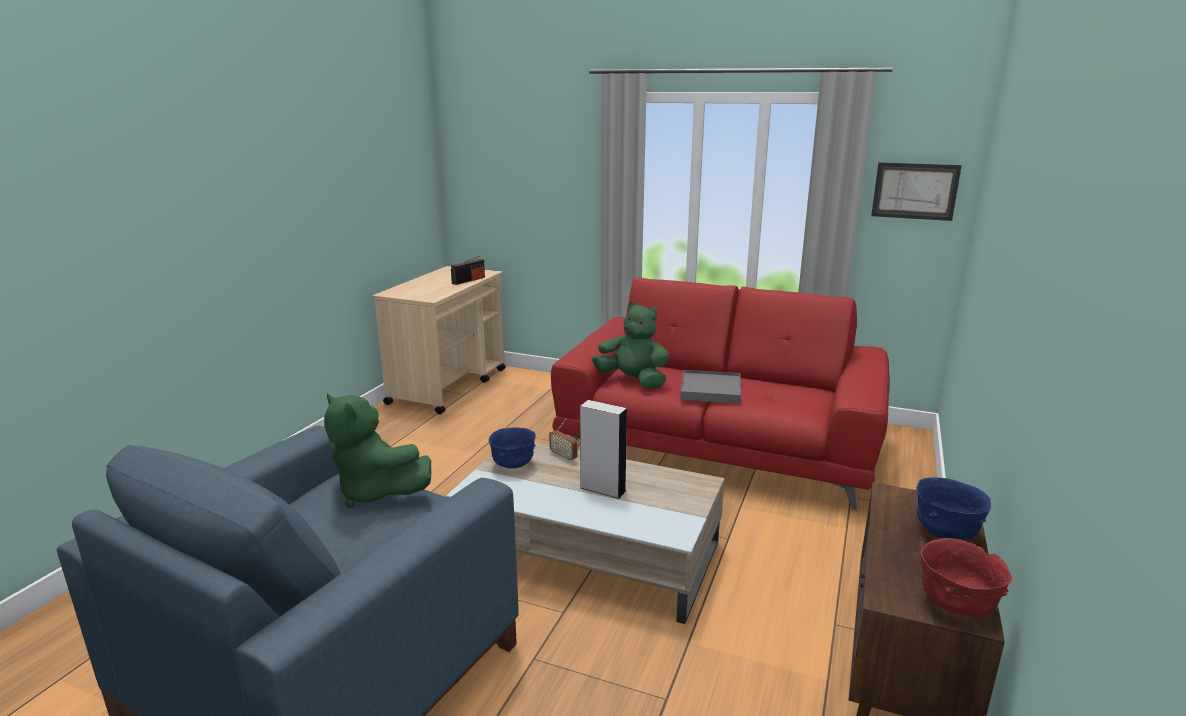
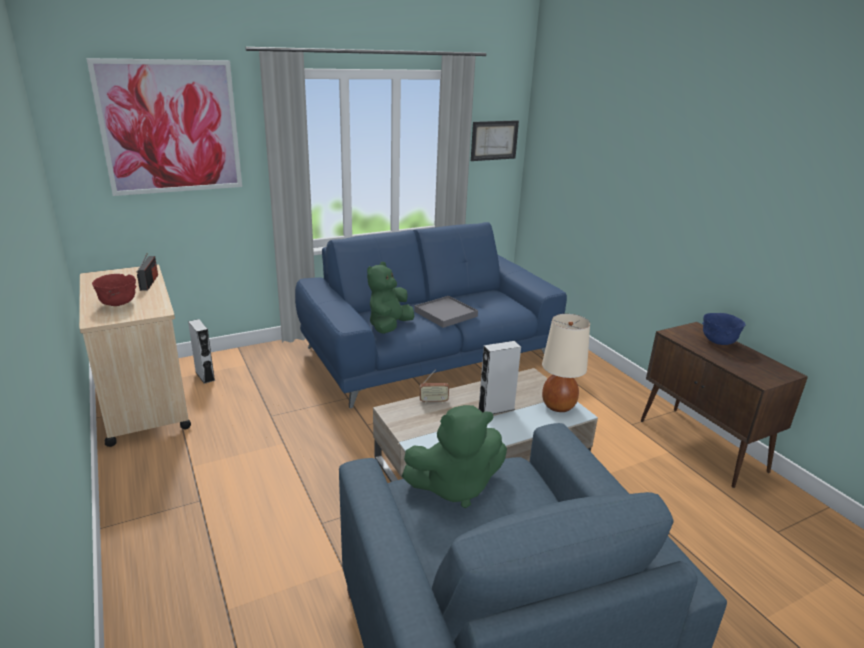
camera: 50 degrees left, 5 degrees up
(510, 385) = (205, 376): none -> grey speaker
(513, 465) = (417, 424): blue bowl -> none
(529, 147) = (170, 127): none -> picture
(633, 381) = (389, 327): green plush toy -> green plush toy turned 45 degrees counterclockwise
(669, 519) = (558, 406): none -> beige table lamp
(719, 444) = (429, 354): red sofa -> blue sofa
(955, 606) = (777, 371): red bowl -> red bowl (118, 304)

